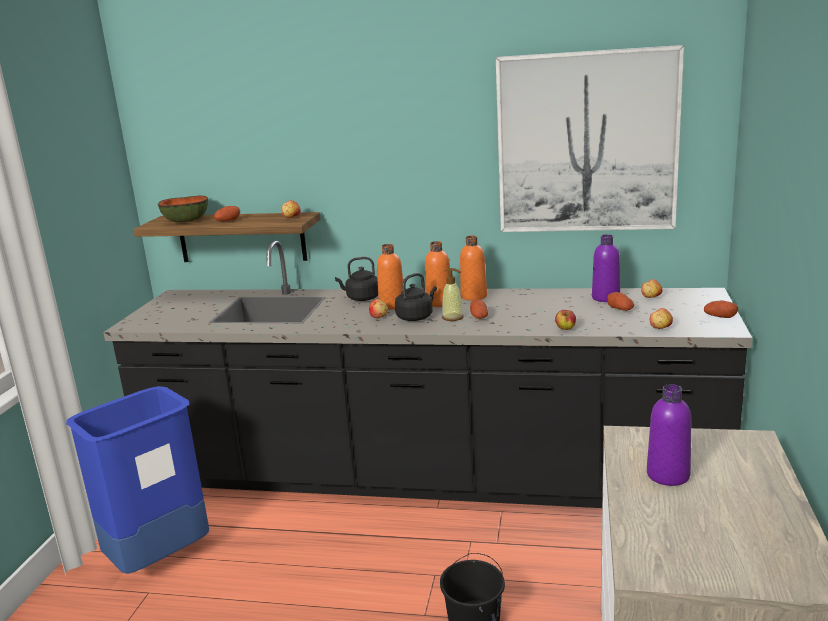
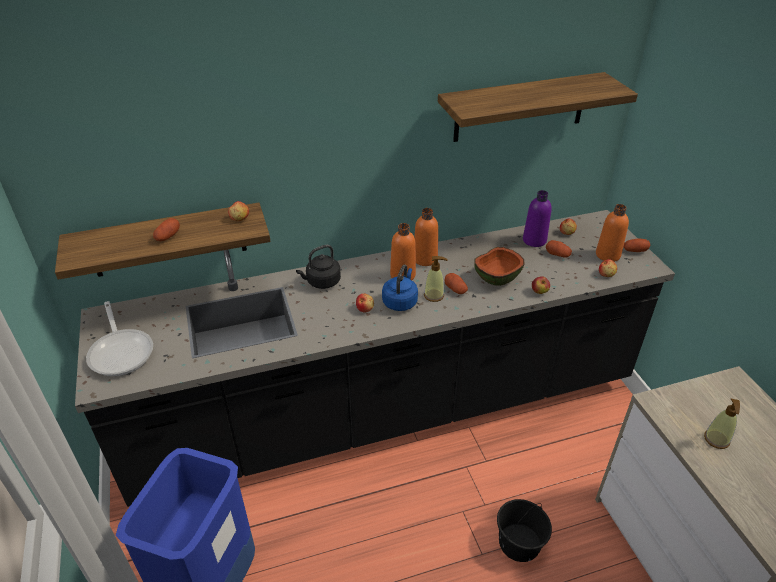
camera: 30 degrees left, 20 degrees up
(165, 312) = (121, 352): none -> frying pan
(186, 220) = (111, 243): bowl -> bowl (497, 277)
(392, 305) = (361, 287): orange bottle -> orange bottle (607, 255)
(416, 317) = (400, 301): black kettle -> blue kettle
(586, 143) = (520, 107): picture -> shelf
(668, 475) = (716, 439): purple bottle -> soap dispenser

